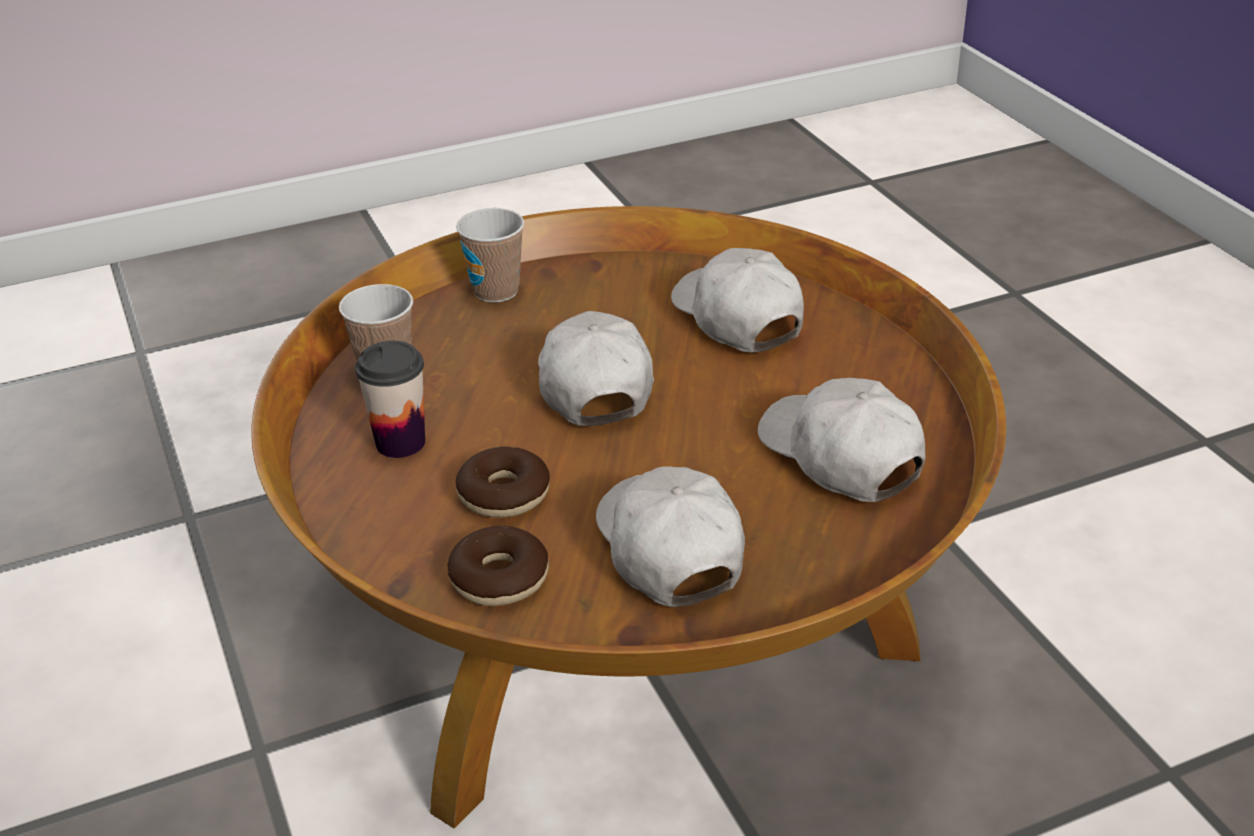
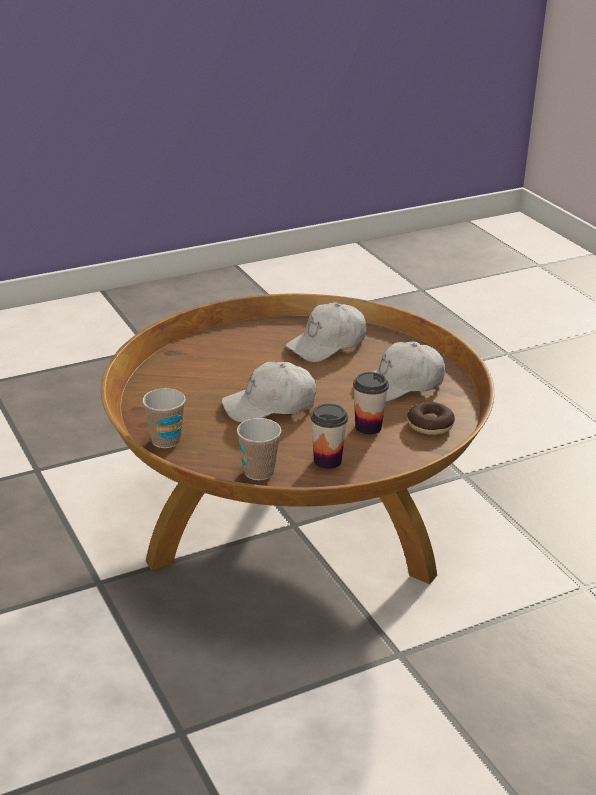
camera: 95 degrees left, 5 degrees down
(504, 495) = (368, 427): donut -> cup
(737, 318) = (204, 365): white cap -> none

